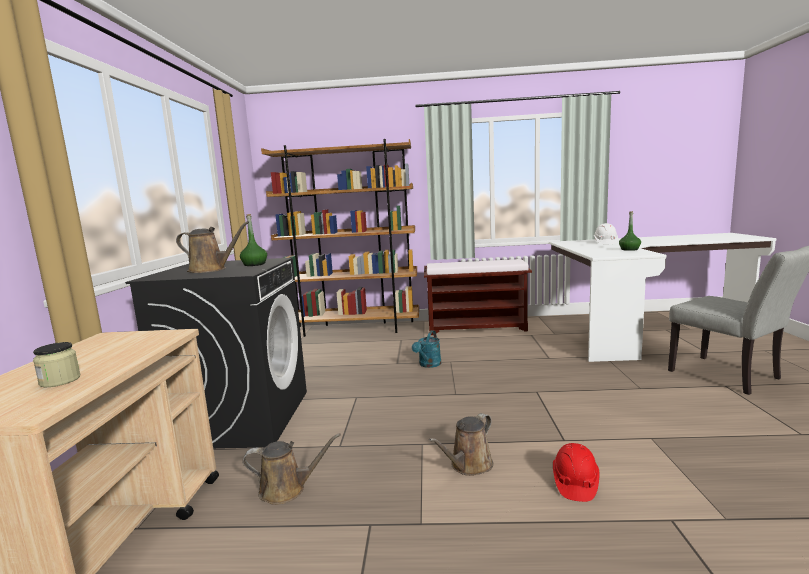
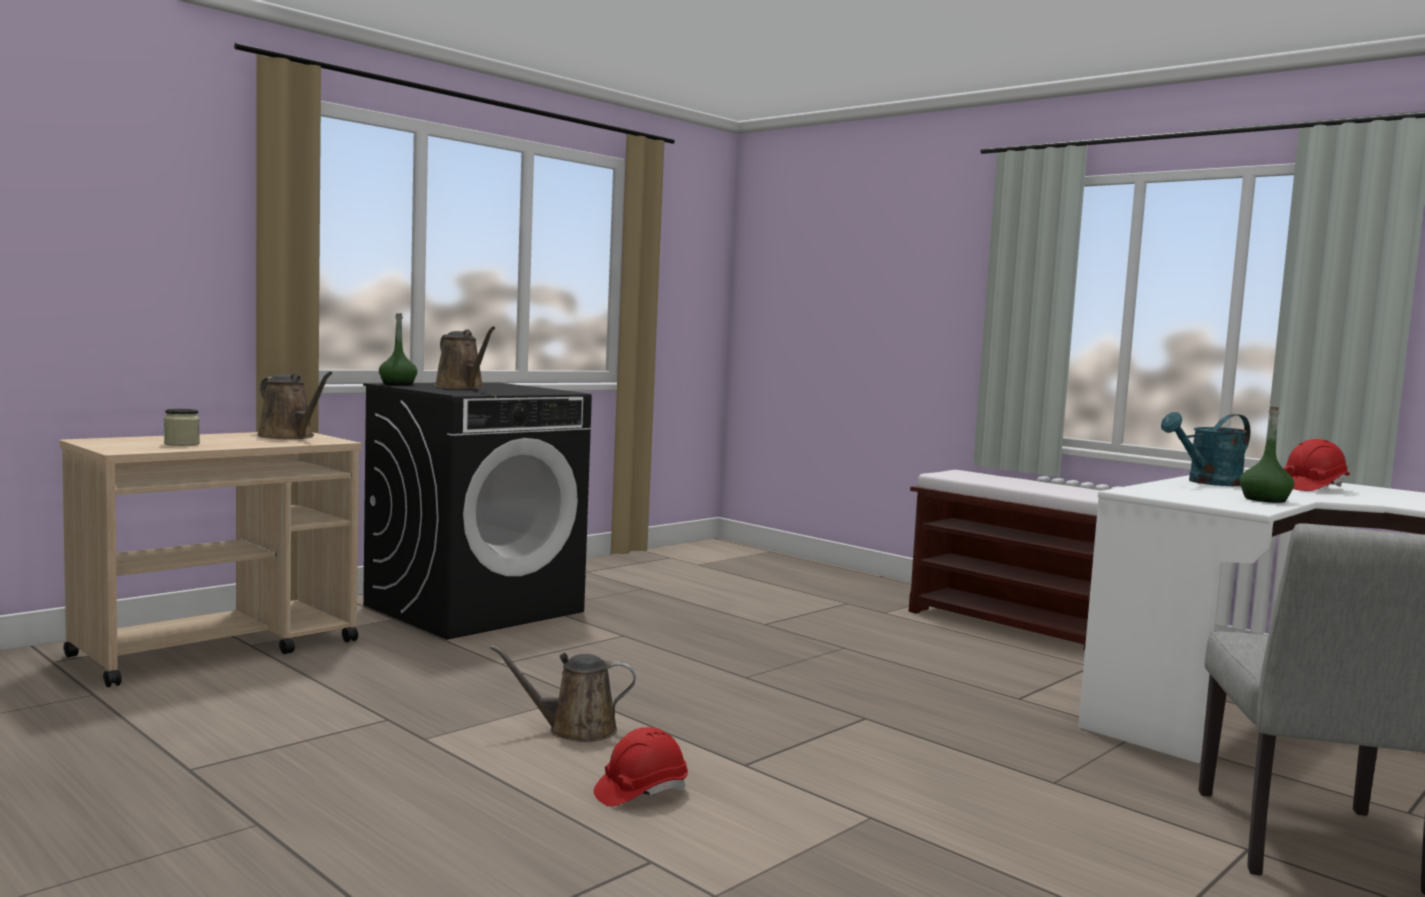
camera: 40 degrees right, 5 degrees down
(254, 264) = (517, 391): green bottle -> green bottle (398, 384)
(287, 489) = (386, 670): brown watering can -> brown watering can (289, 437)
(353, 329) = (816, 571): brown bookcase -> none
(428, 365) = (801, 640): turquoise watering can -> turquoise watering can (1207, 482)
(605, 243) = (1311, 488): white hard hat -> red hard hat

